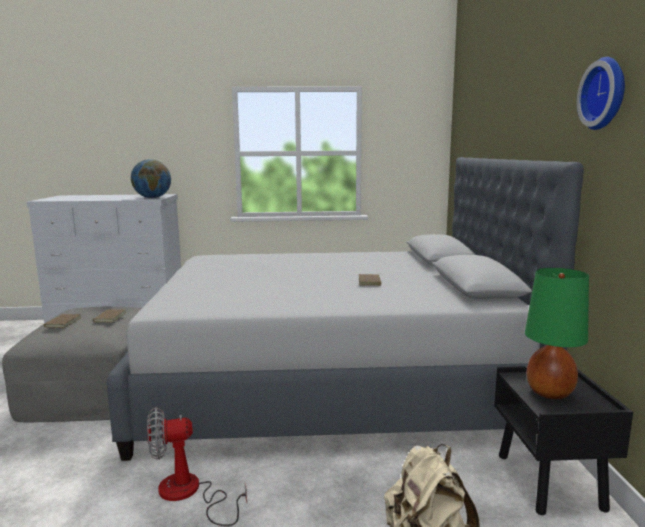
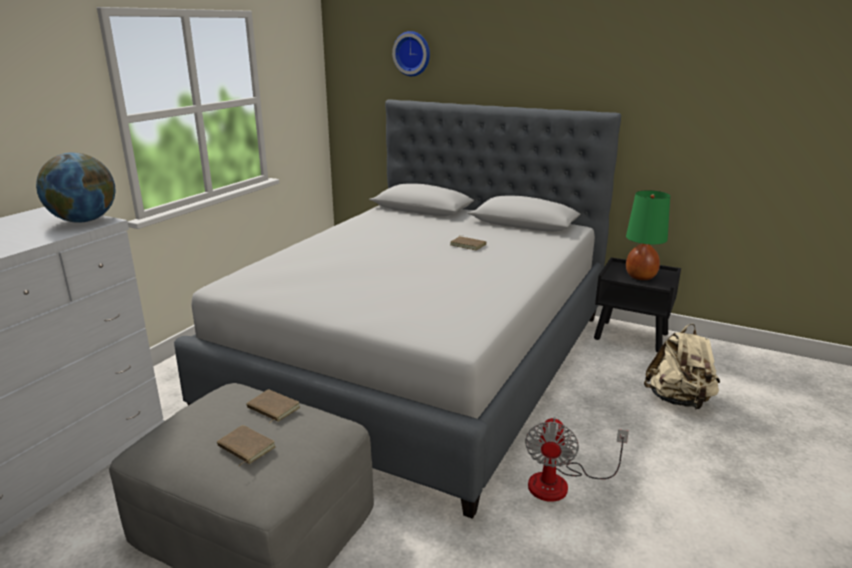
camera: 60 degrees left, 10 degrees up
(606, 94) = (631, 62): wall clock -> wall clock (412, 53)

